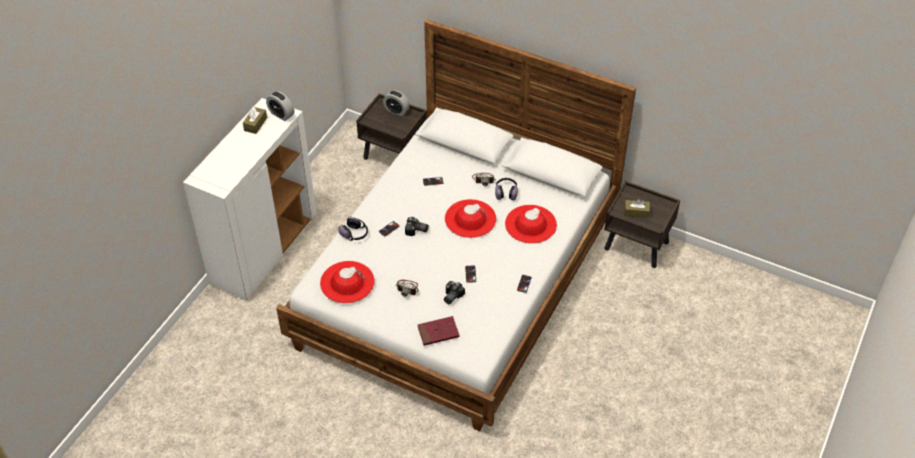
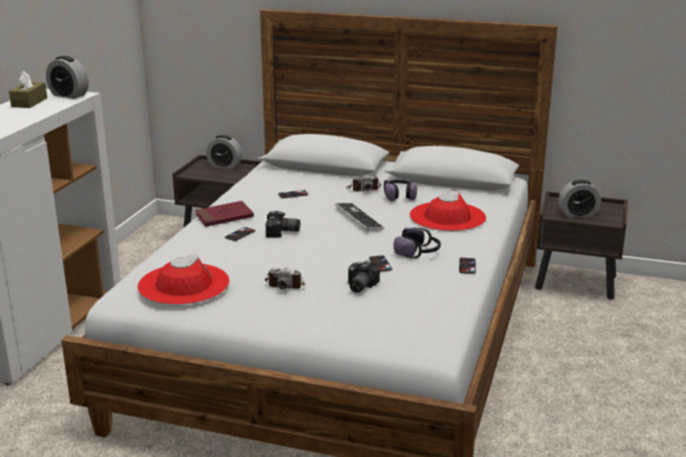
camera: 10 degrees left, 25 degrees down
(355, 234) = (188, 242): headphones -> headphones (418, 252)
(438, 332) = (352, 323): red book -> red book (224, 217)
(470, 219) = (358, 218): red hat -> keyboard
(636, 212) = (577, 214): brown tissue box -> alarm clock

